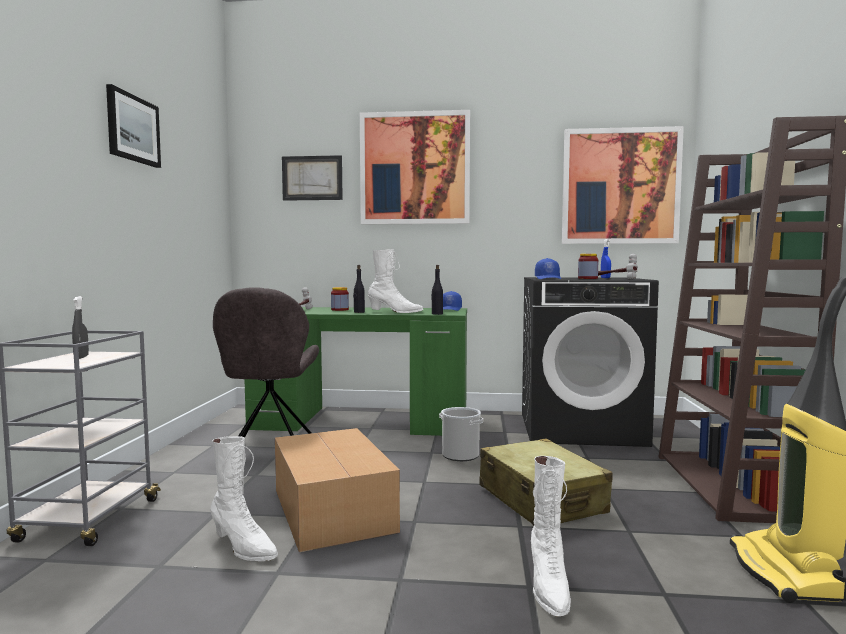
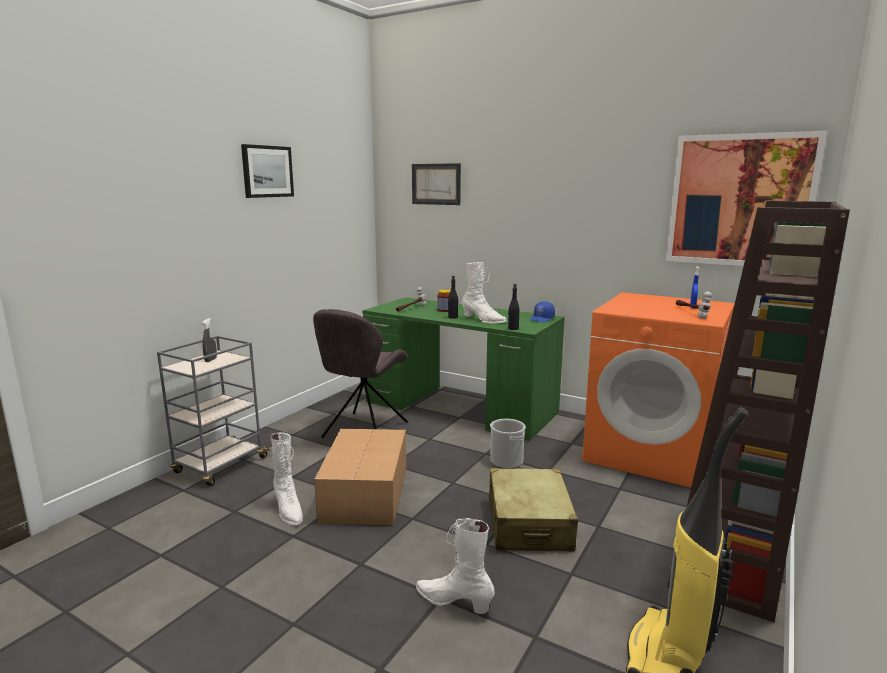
camera: 25 degrees right, 10 degrees up
(415, 168) = (524, 176): picture -> none
(548, 278) = (618, 307): blue cap -> none
(548, 587) = (454, 602): white boot -> white boot turned 90 degrees clockwise
(581, 429) = (651, 453): black washing machine -> orange washing machine
(587, 278) = (663, 309): jar -> none

